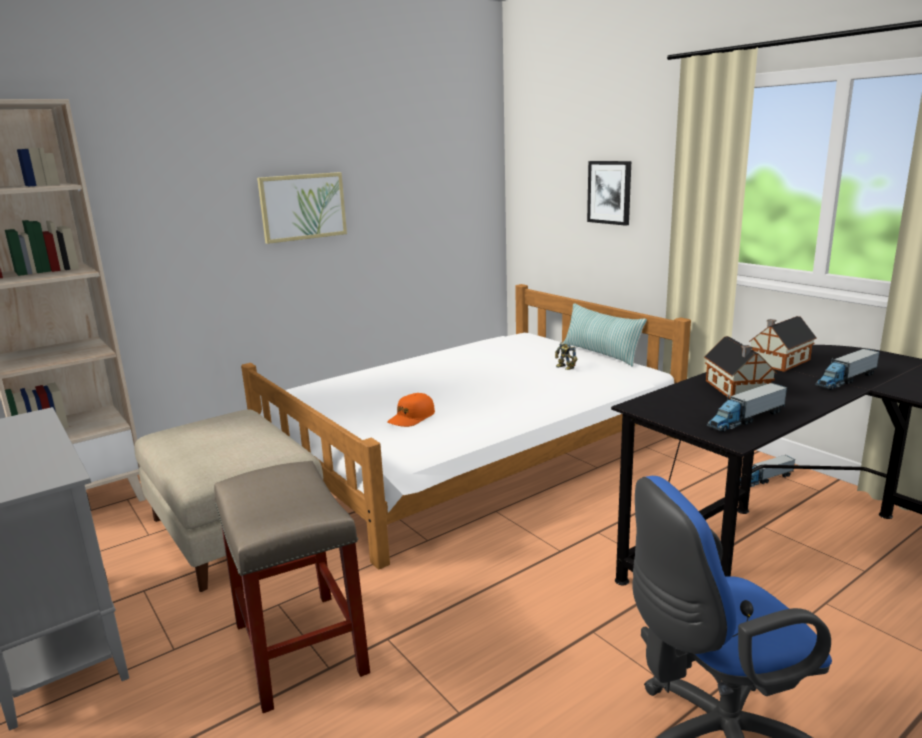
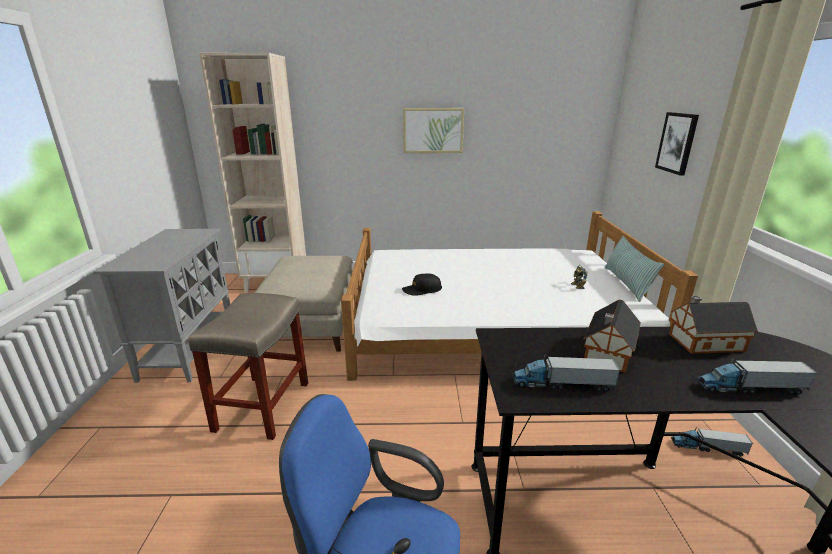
camera: 35 degrees right, 5 degrees up
(411, 418) = (422, 290): orange cap -> black cap

